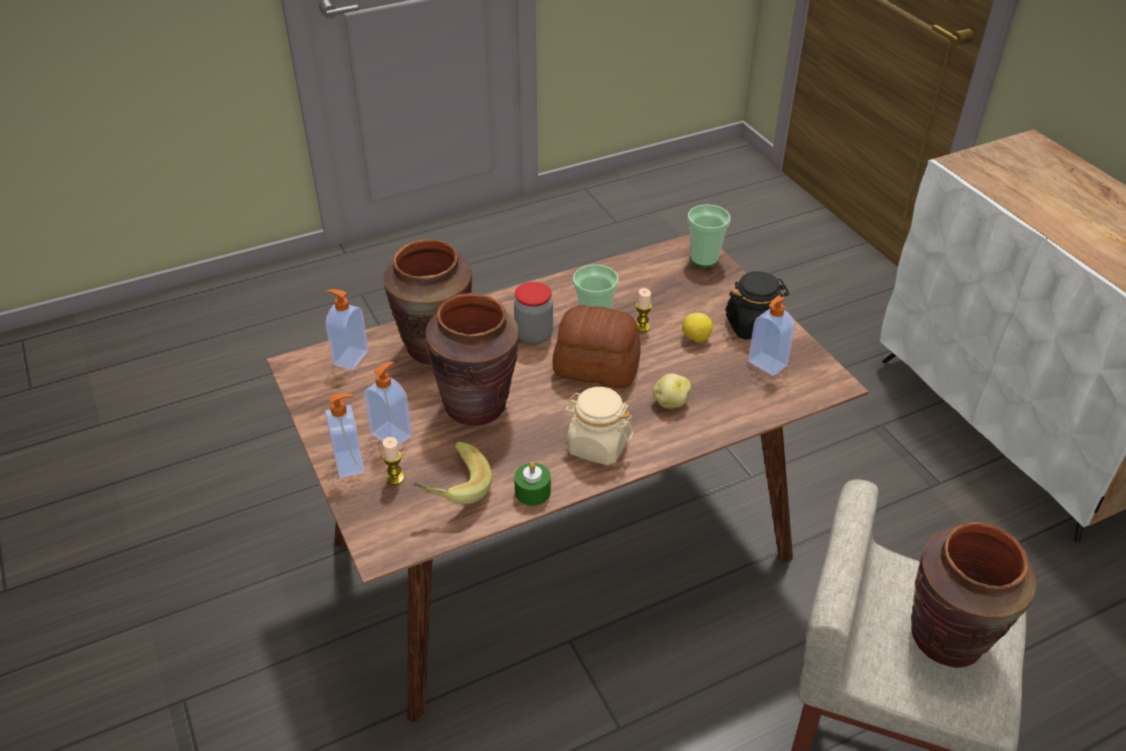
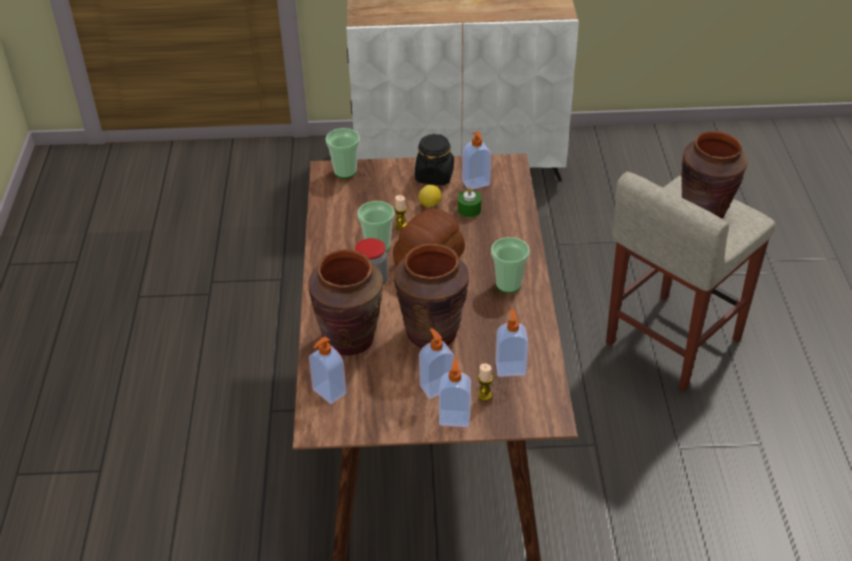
camera: 65 degrees left, 0 degrees up
(451, 488) = (510, 368): banana -> soap dispenser
(532, 492) = (535, 328): green candle -> green candle (469, 210)
(597, 445) = (508, 284): beige jar -> cup
(670, 402) = (486, 238): potato -> none

